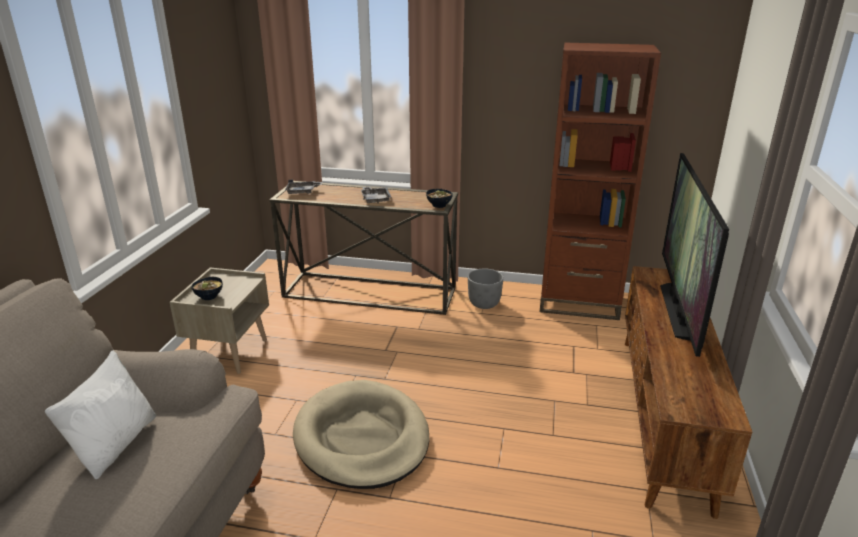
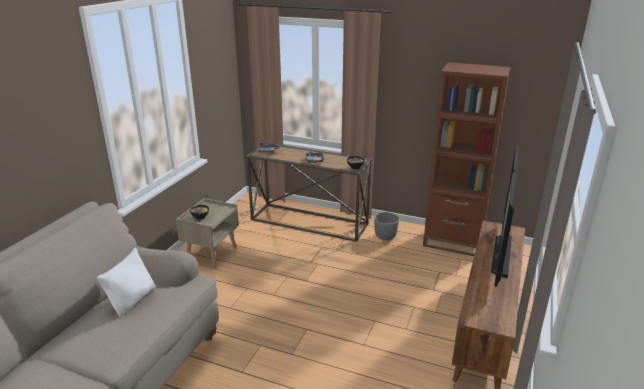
camera: 10 degrees right, 0 degrees up
(362, 438) = (282, 316): beige dog bed -> none

